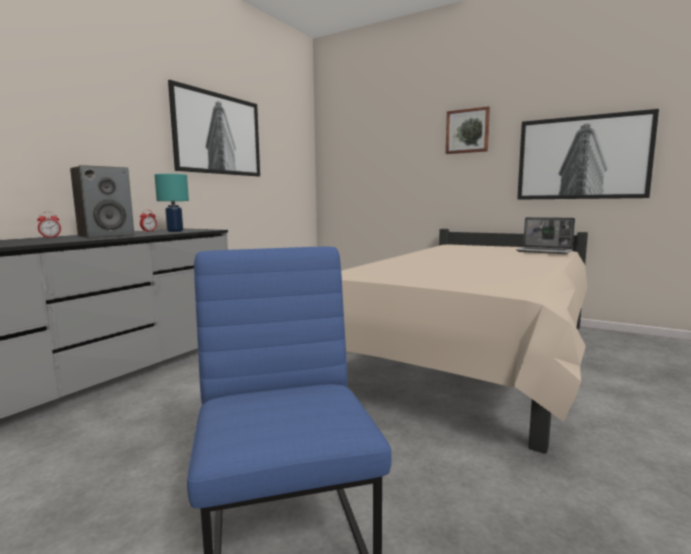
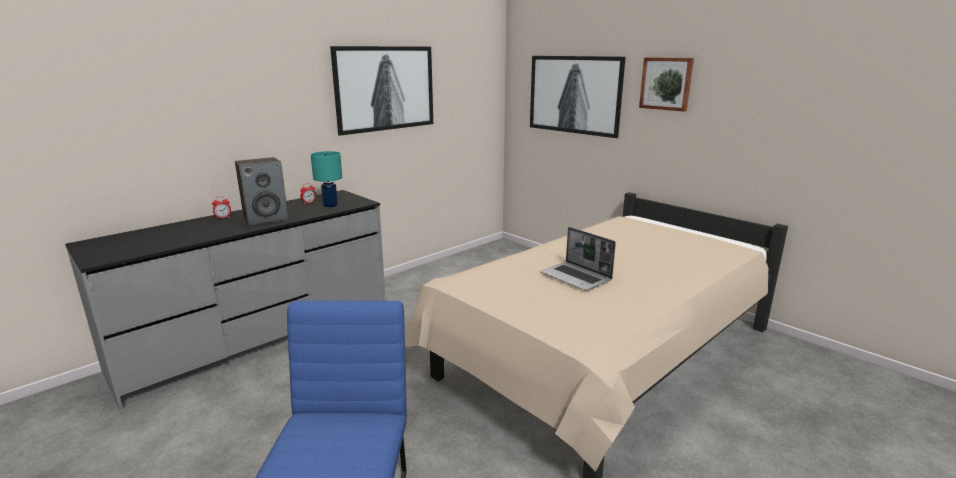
camera: 15 degrees right, 10 degrees up
(545, 251) = (711, 254): laptop -> laptop (576, 277)
(582, 158) = (794, 136): picture -> picture (575, 94)

